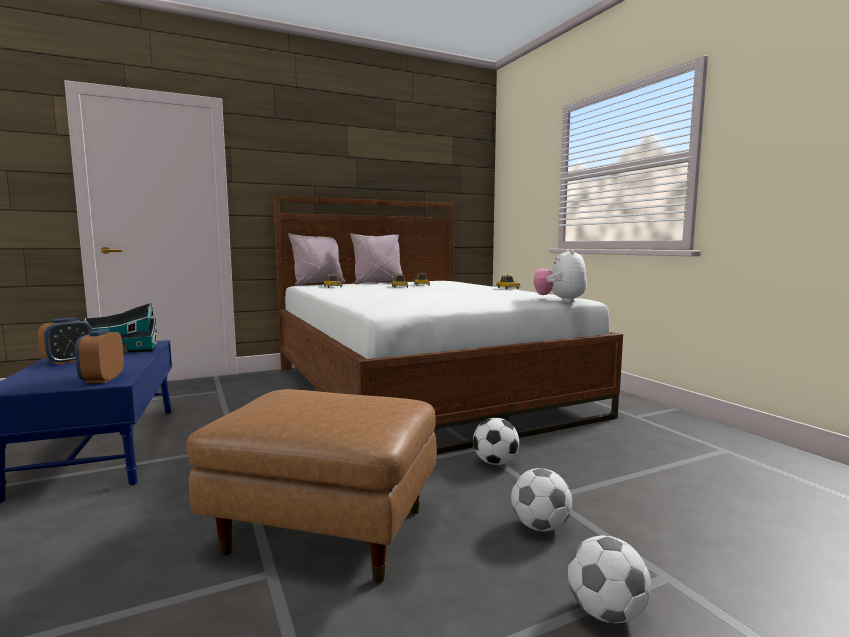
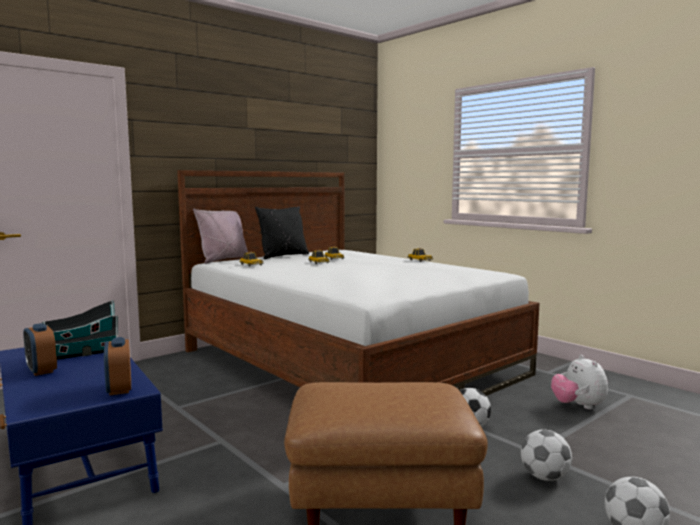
camera: 15 degrees left, 0 degrees up
(69, 361) = (41, 370): alarm clock -> alarm clock turned 120 degrees clockwise
(378, 283) = (283, 256): purple pillow -> black pillow
(560, 301) = (491, 277): plush toy -> plush toy (578, 406)

